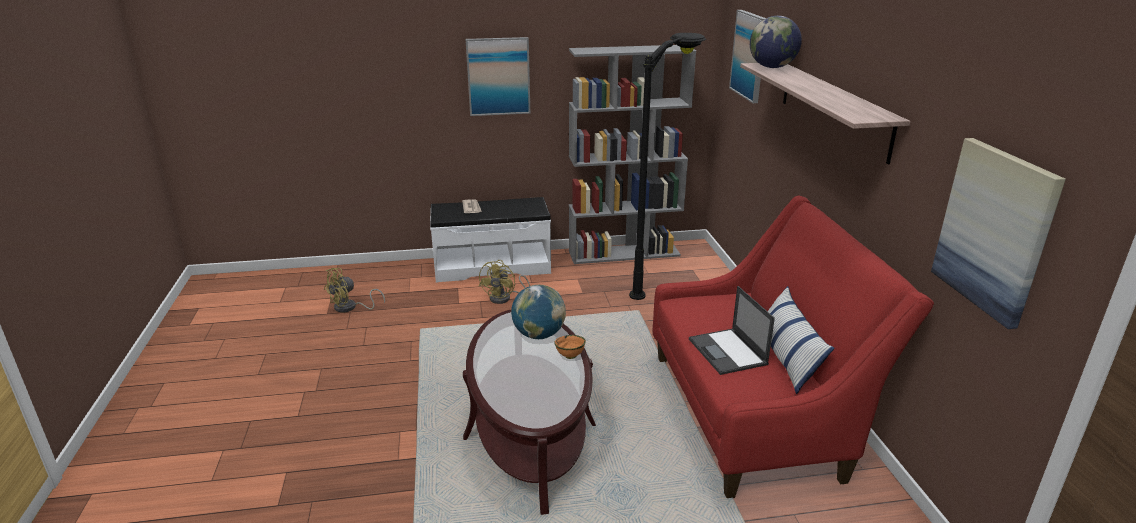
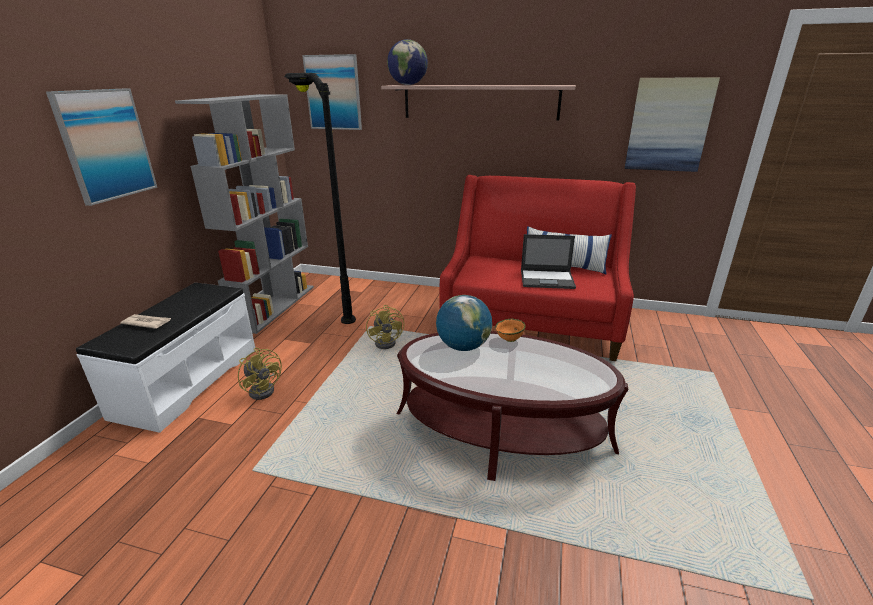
camera: 65 degrees left, 0 degrees up
(350, 308) = (106, 539): yellow fan -> yellow fan (388, 342)

